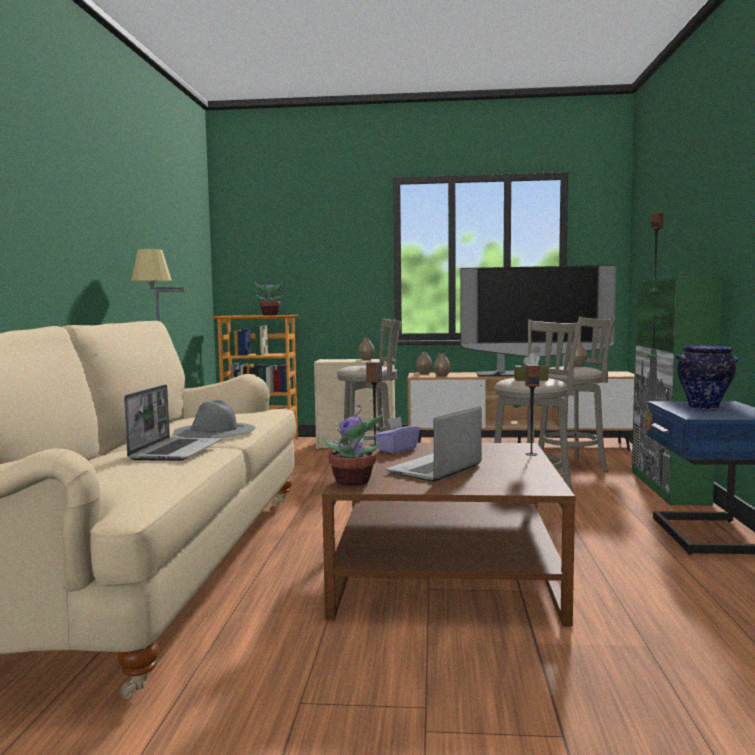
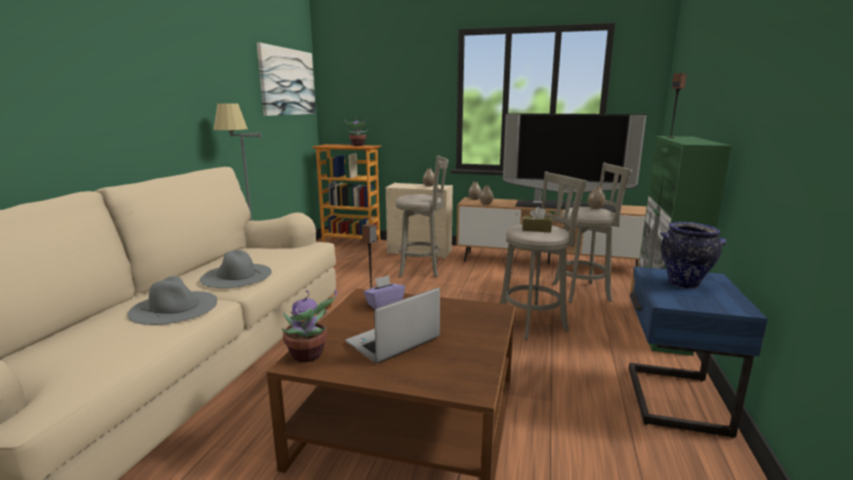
camera: 10 degrees right, 10 degrees up
(176, 451) = (174, 307): laptop -> grey hat
(188, 235) = (287, 82): none -> picture
(531, 454) = (497, 324): speaker -> none

